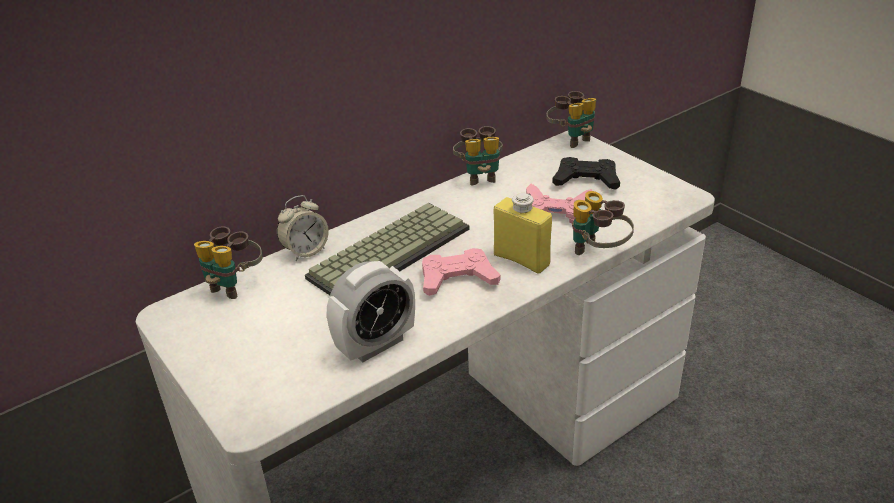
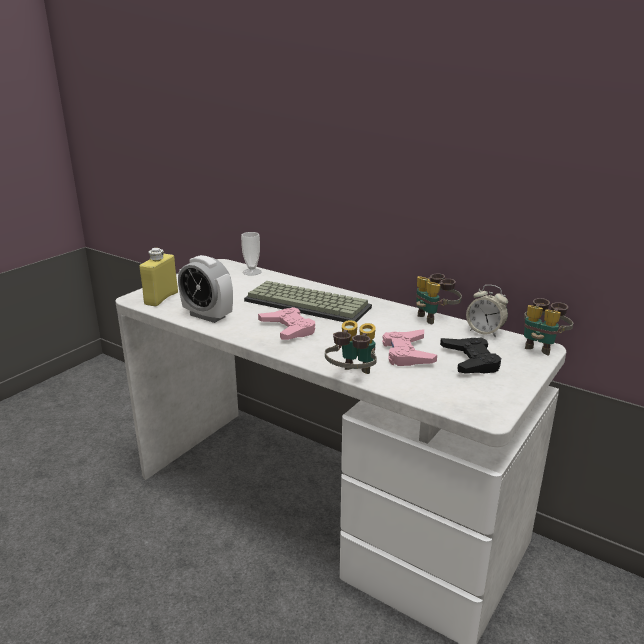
camera: 70 degrees right, 10 degrees down
(234, 285) = (252, 272): binoculars -> cup
(305, 251) = (295, 282): alarm clock -> alarm clock (485, 331)
(521, 259) = (324, 347): yellow bottle -> yellow bottle (161, 298)

